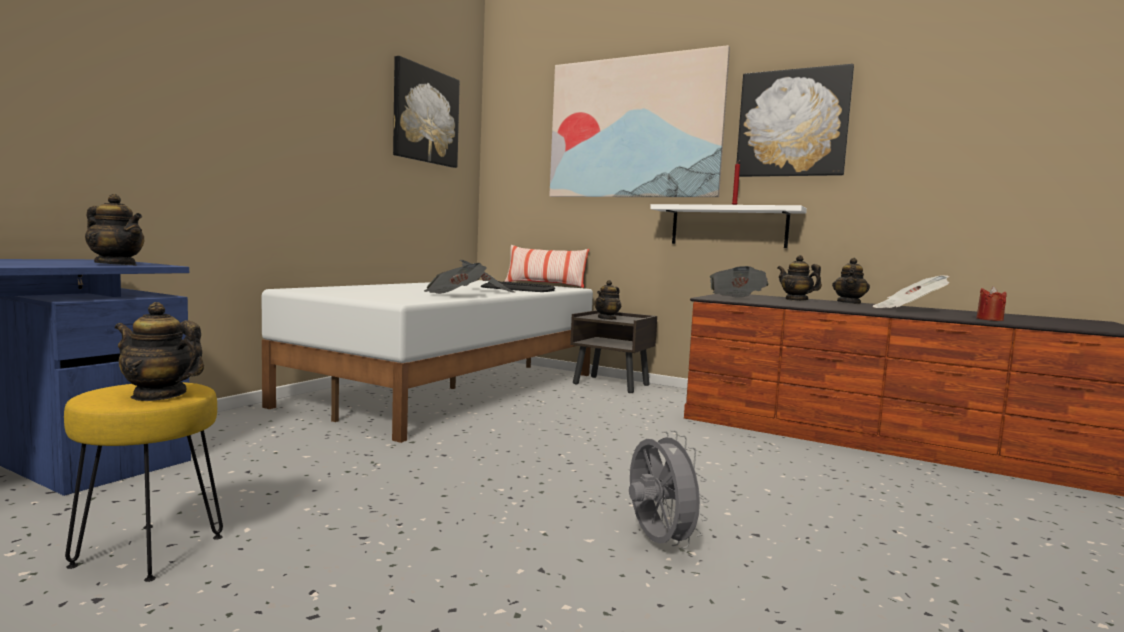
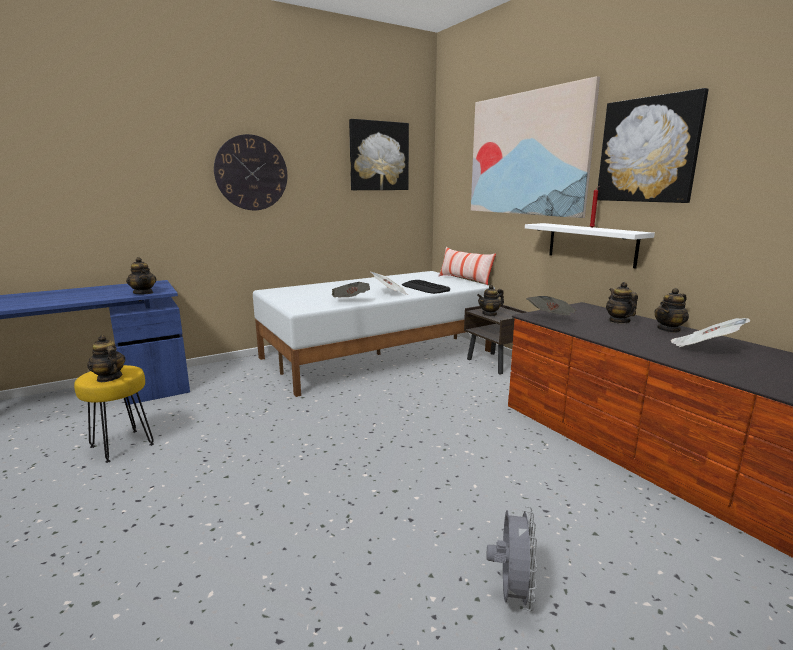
camera: 30 degrees right, 10 degrees up
(265, 100) = (251, 173): none -> wall clock
(657, 543) = (340, 507): grey fan -> grey fan (511, 593)
(989, 319) = (749, 378): red candle -> none

